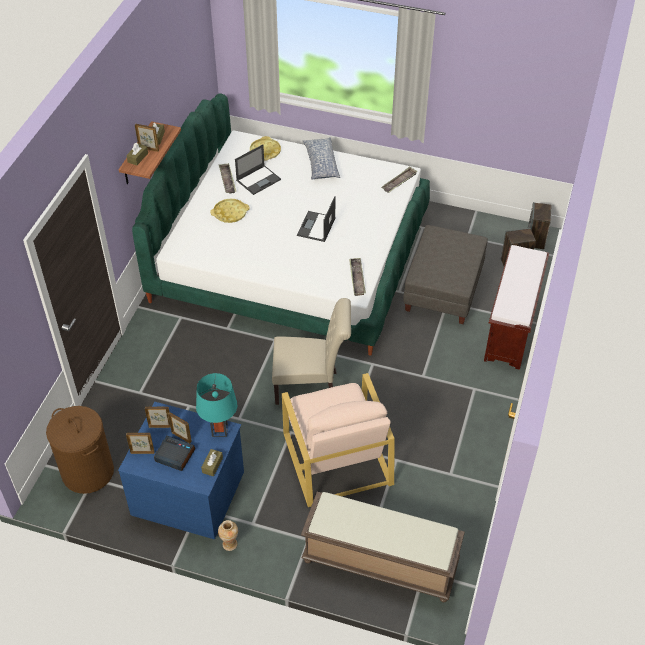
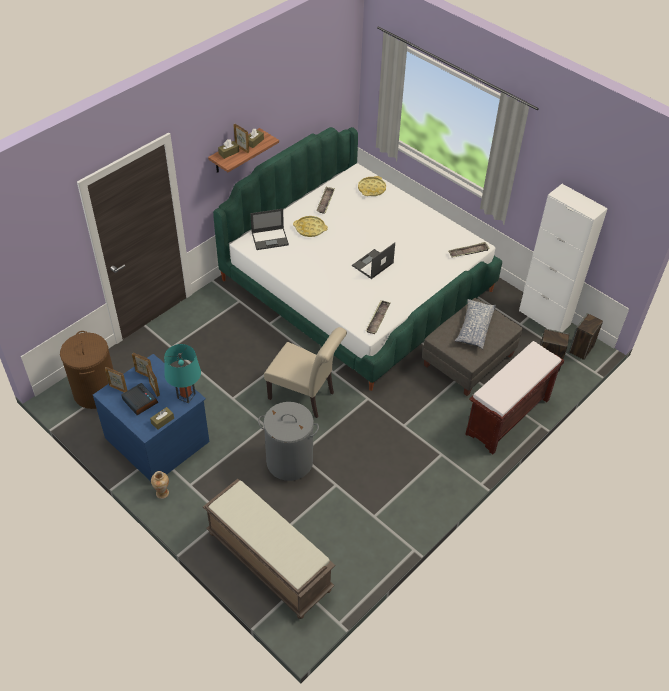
camera: 25 degrees right, 0 degrees up
(258, 180) = (351, 210): laptop -> laptop (270, 238)
(321, 164) = (411, 214): pillow -> pillow (474, 328)
(337, 457) = (289, 462): beige armchair -> grey laundry basket
(485, 223) = (544, 318): none -> white cabinet

